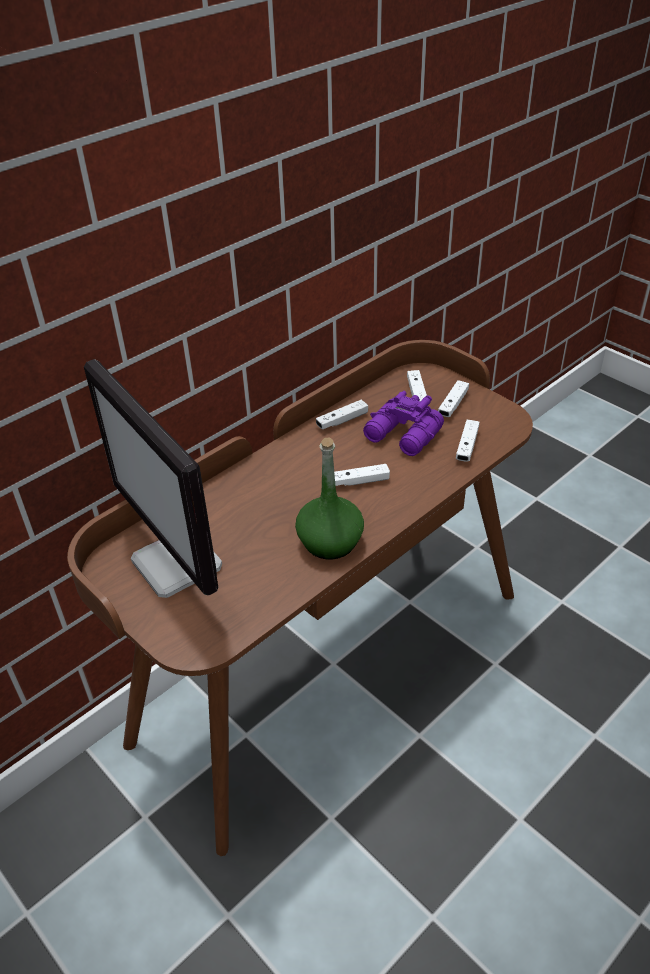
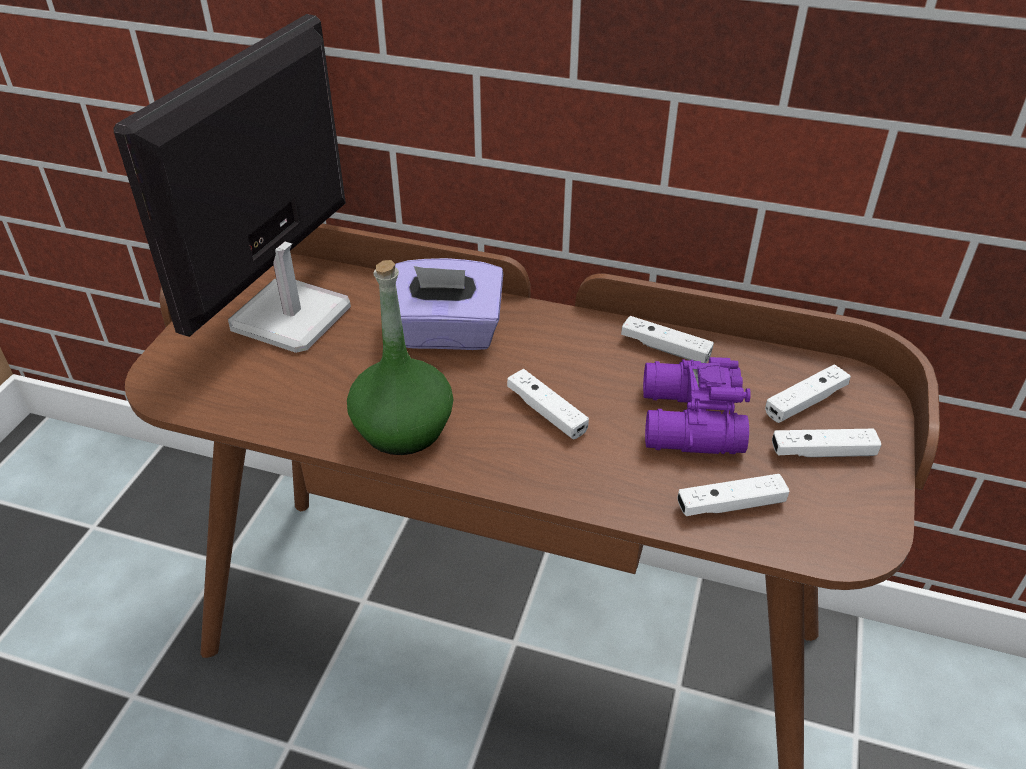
camera: 60 degrees right, 0 degrees up
(258, 498) = (445, 334): none -> purple tissue box

